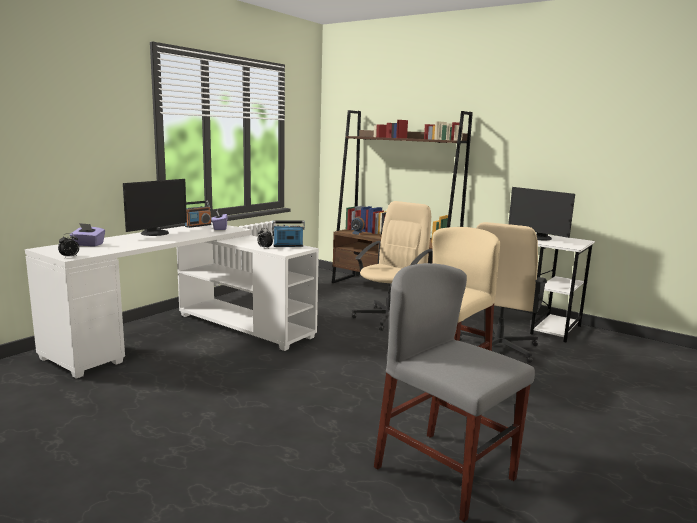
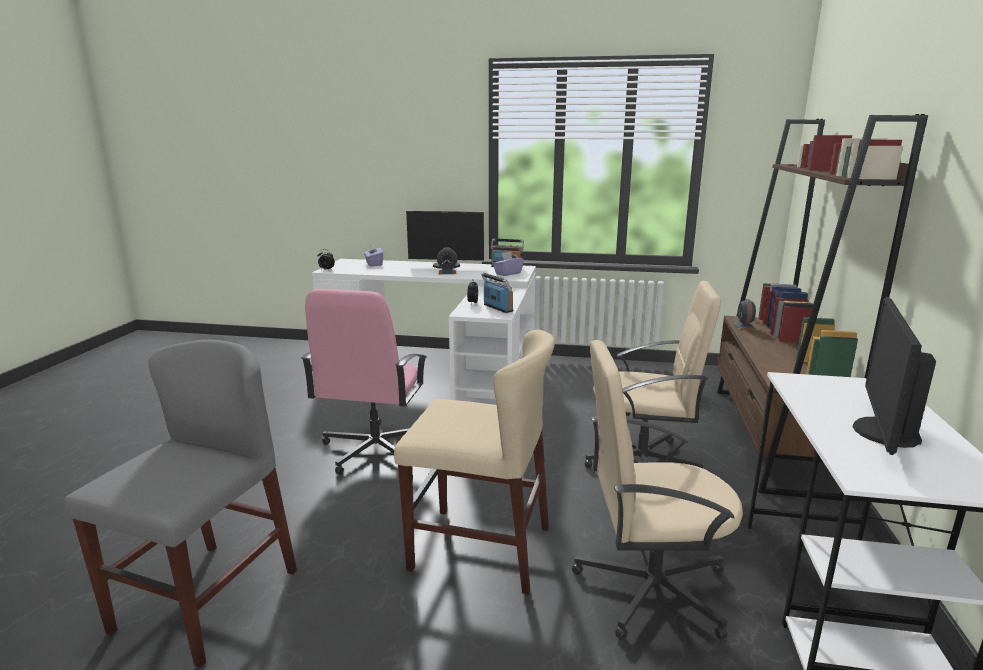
camera: 65 degrees right, 5 degrees up
(179, 236) = (447, 272): none -> alarm clock
(284, 382) = (374, 449): none -> pink office chair

